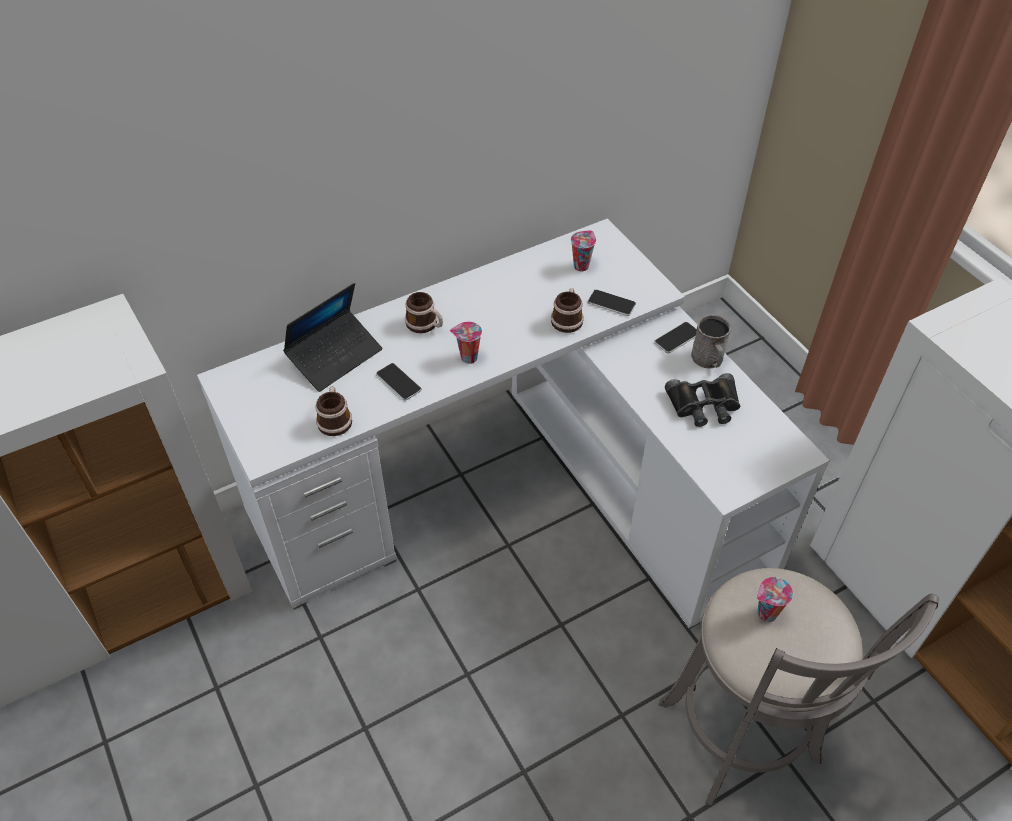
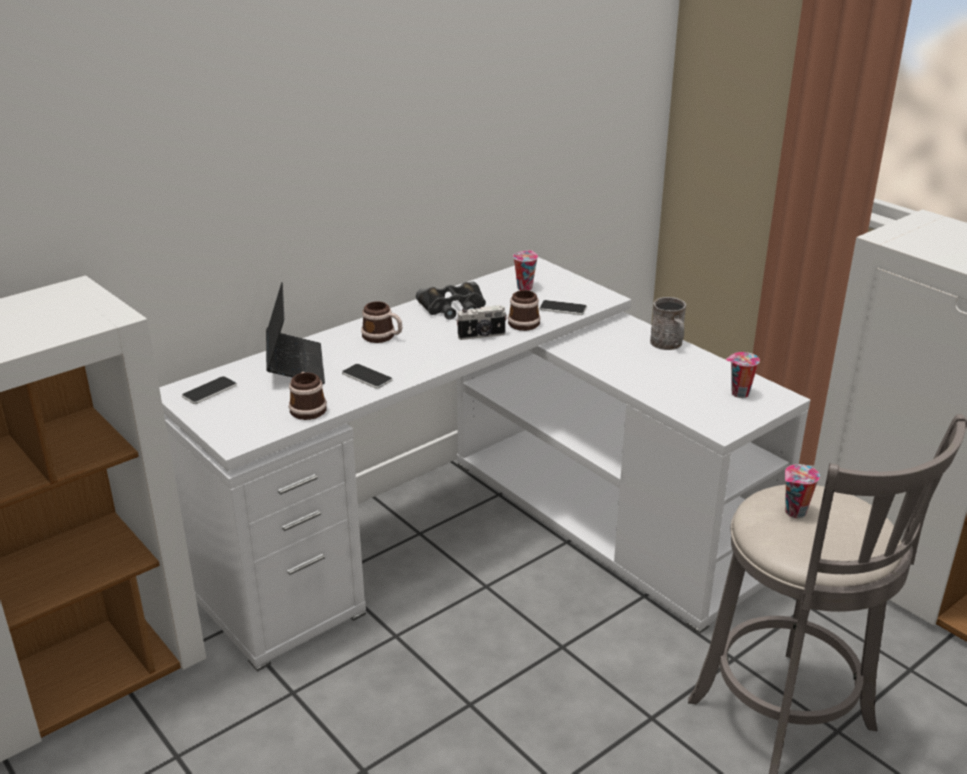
camera: 10 degrees left, 20 degrees down
(335, 356) = (295, 365): laptop -> laptop turned 45 degrees counterclockwise
(467, 358) = (433, 355): cup -> cup (739, 394)
(521, 335) = (482, 336): none -> camera
(677, 338) = (632, 333): phone -> phone (209, 391)
(704, 405) = (676, 374): black binoculars -> black binoculars (453, 307)

